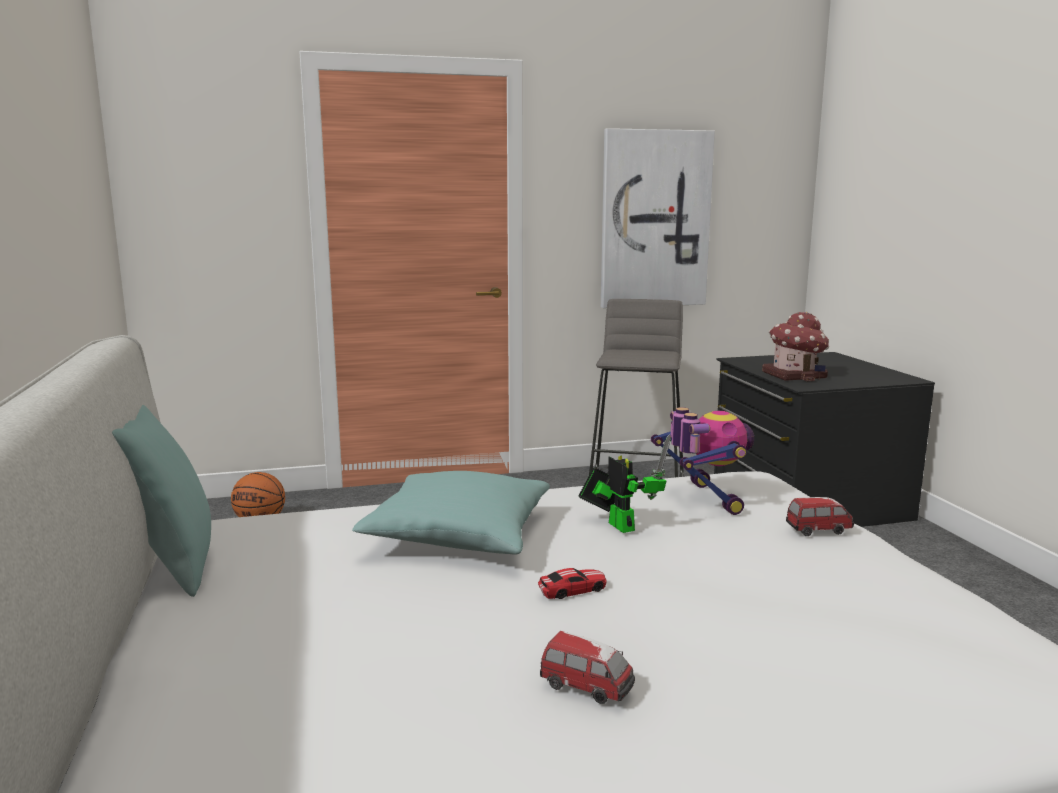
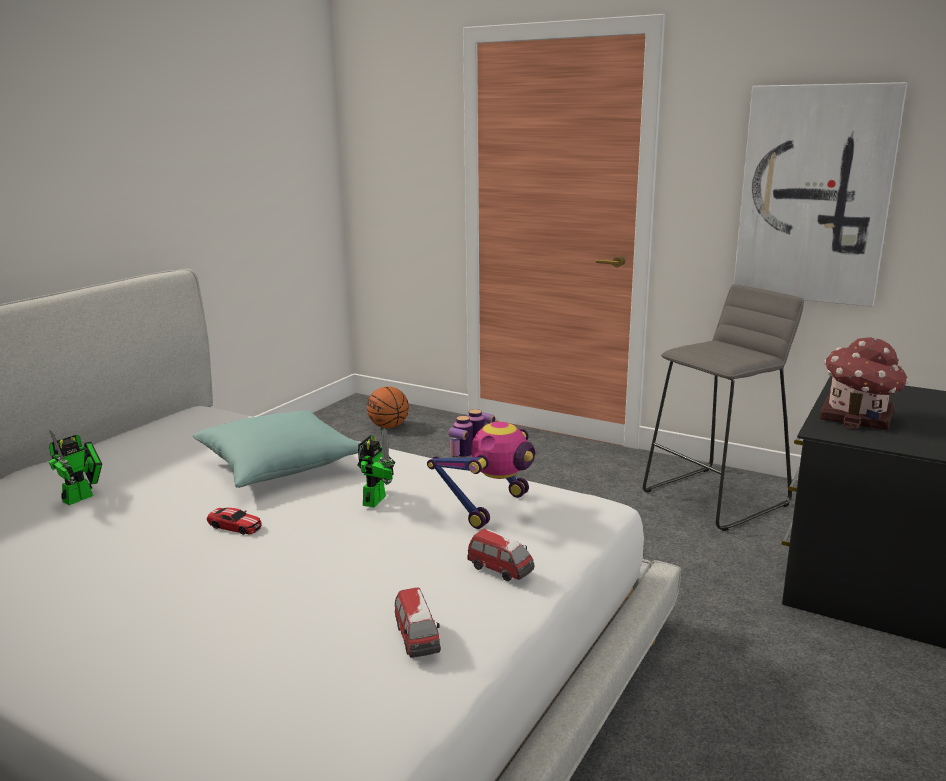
camera: 45 degrees right, 5 degrees up
(171, 562) = (140, 426): turquoise pillow -> none
(318, 645) = (82, 497): none -> toy robot
(587, 687) = (100, 581): toy car -> toy car (418, 640)

